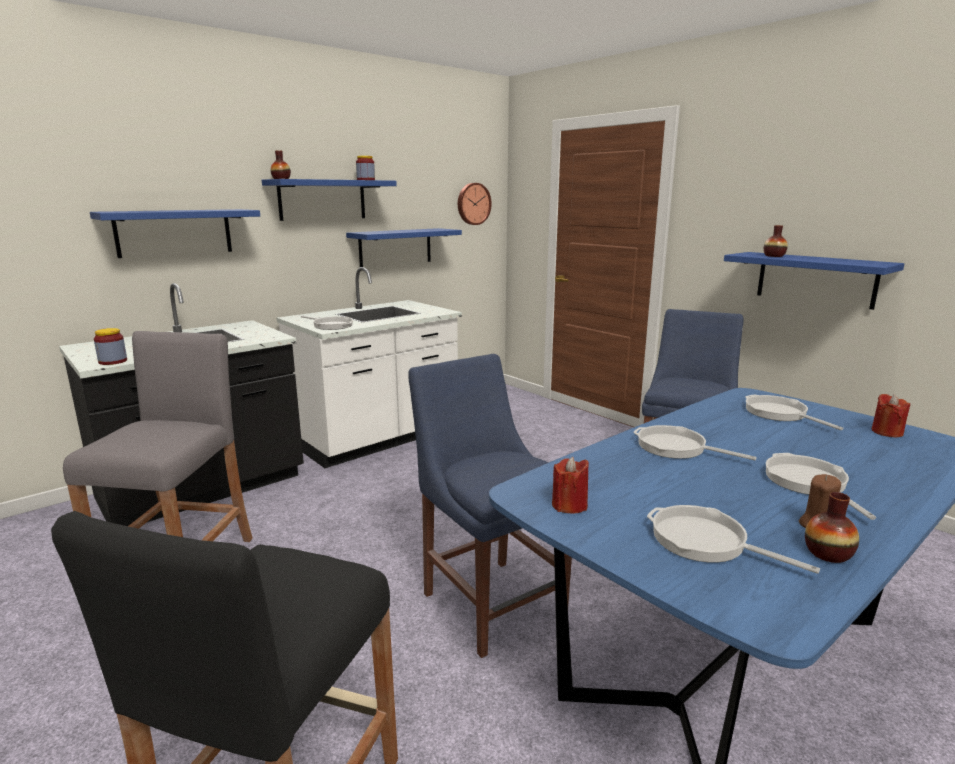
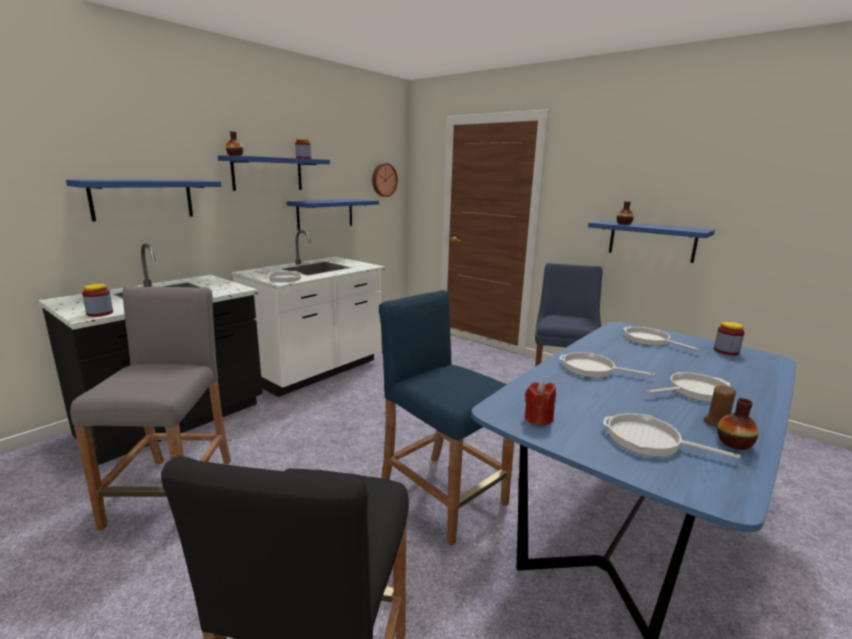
camera: 10 degrees left, 0 degrees up
(490, 600) = (442, 495): blue chair -> blue stool
(808, 483) = (694, 391): frying pan -> frying pan turned 90 degrees clockwise
(887, 432) = (726, 351): red candle -> jar

